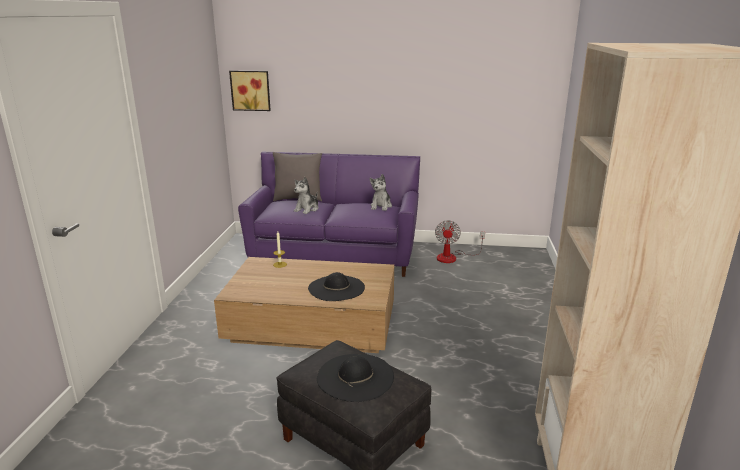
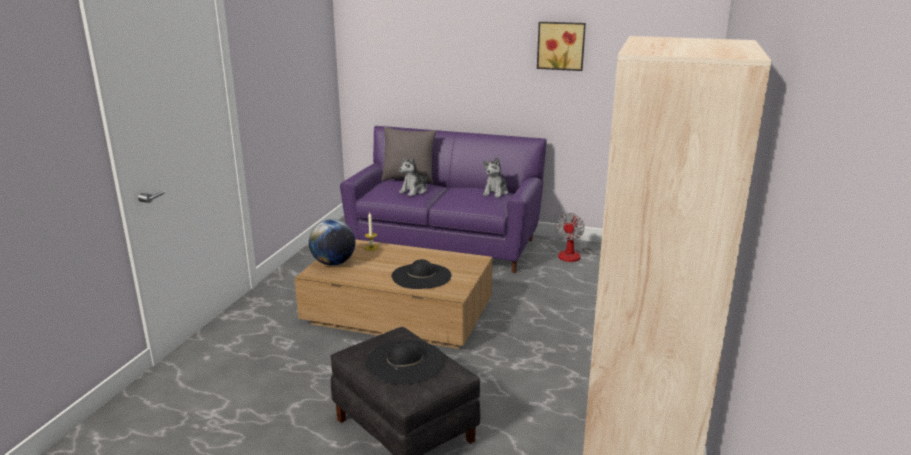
camera: 10 degrees right, 0 degrees up
(248, 282) = (333, 263): none -> globe
(251, 90) = (367, 59): picture -> picture (561, 45)

